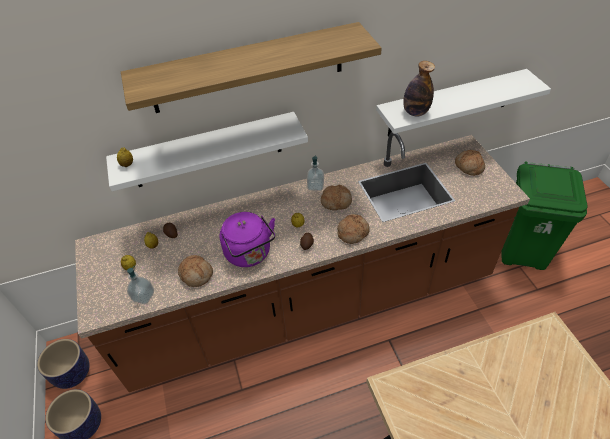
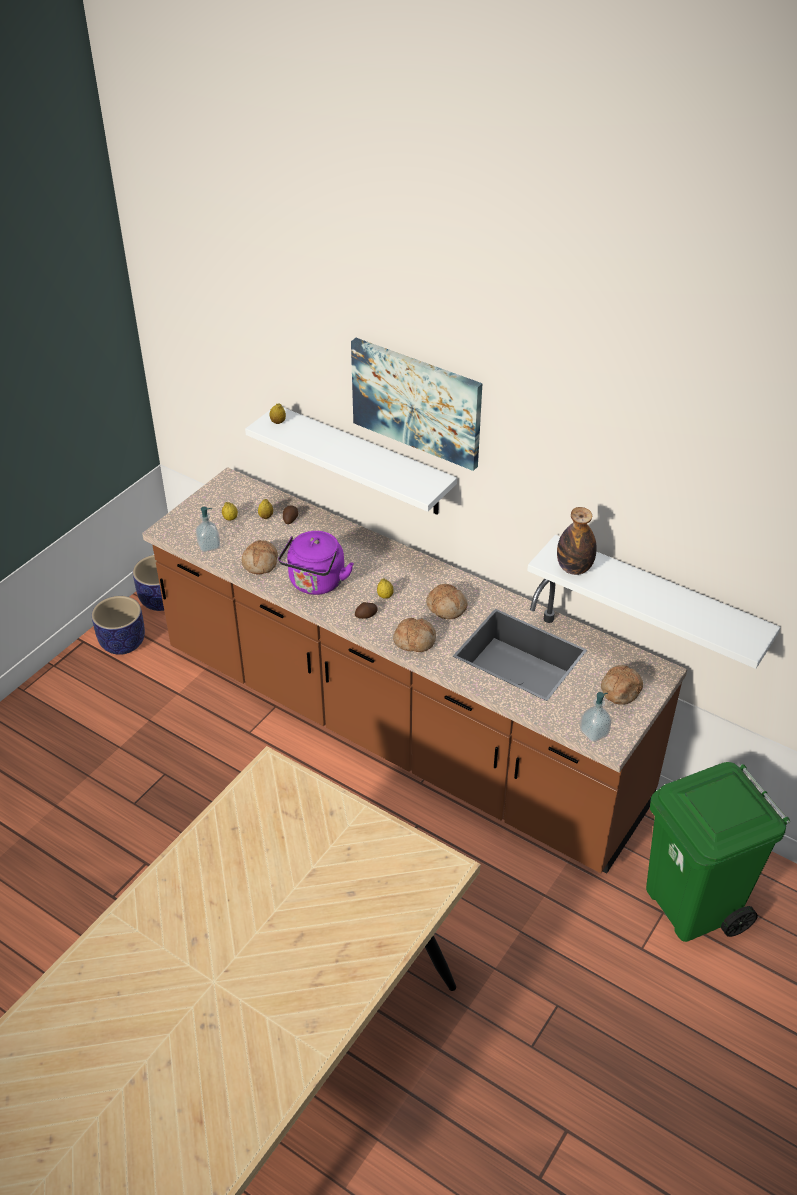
camera: 50 degrees right, 5 degrees down
(248, 68) = (417, 402): shelf -> picture
(315, 186) = (453, 580): soap dispenser -> soap dispenser (594, 732)

